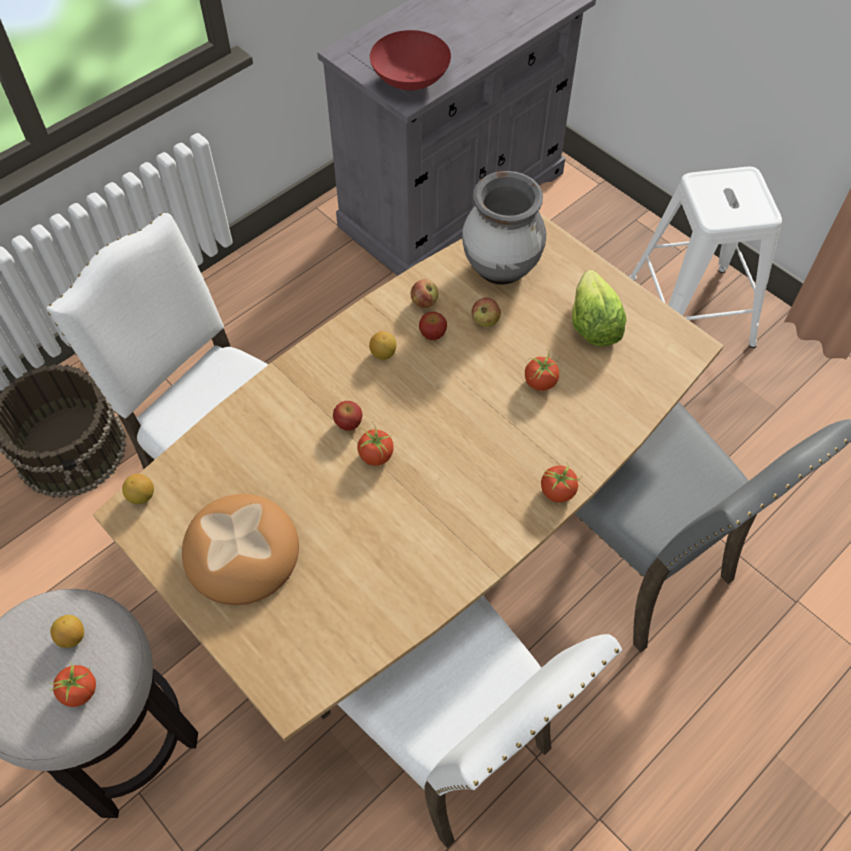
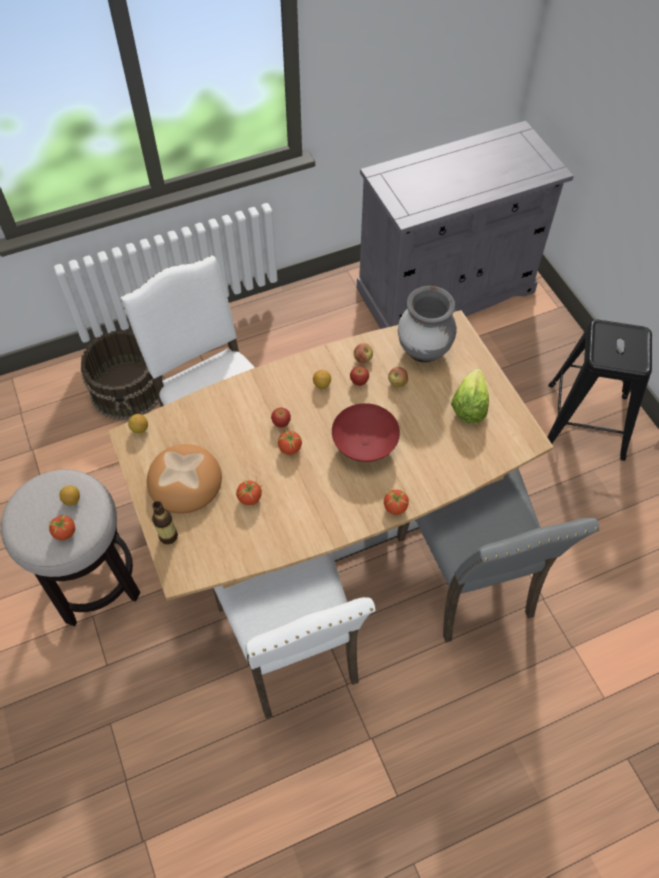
camera: 20 degrees right, 0 degrees up
(250, 642) = (168, 536): none -> bottle
(412, 81) = (415, 205): red bowl -> red bowl (366, 445)
(540, 382) = (416, 433): tomato -> tomato (250, 498)
(691, 313) = (587, 421): white stool -> black stool

